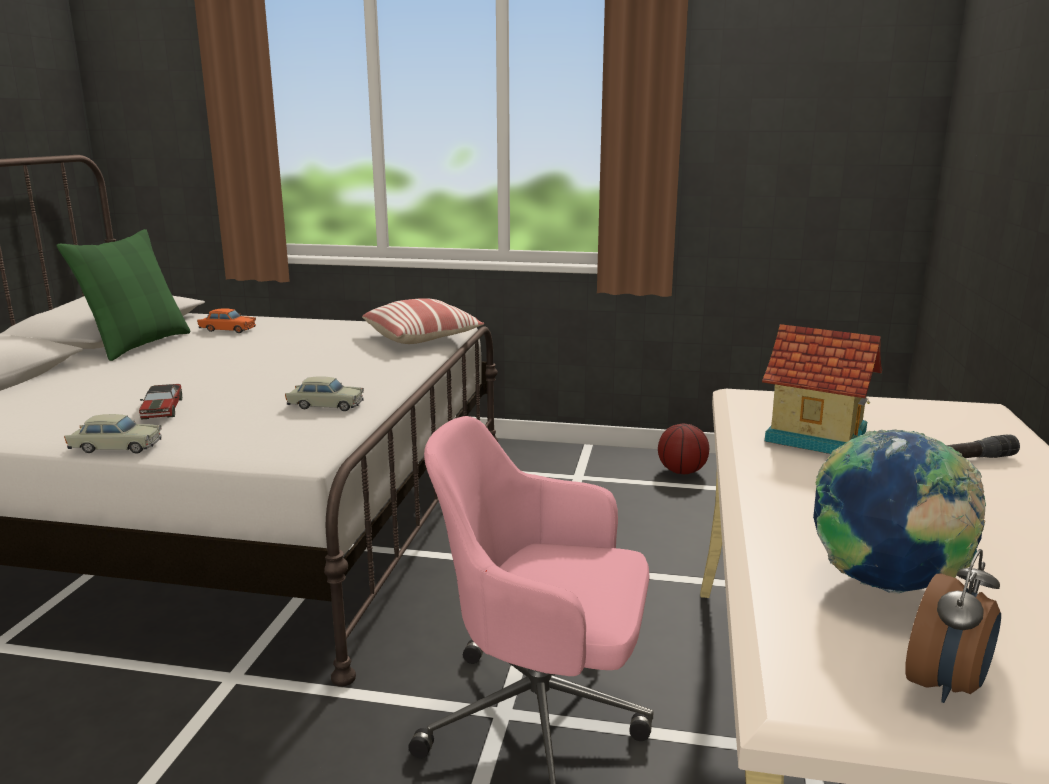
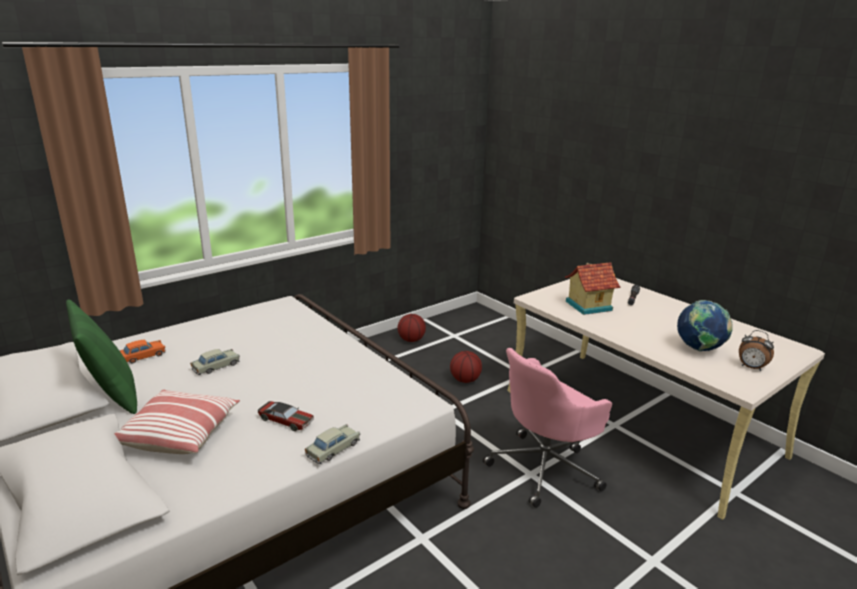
camera: 50 degrees left, 5 degrees up
(326, 405) = (361, 375): beige toy car -> beige toy car (216, 366)
(423, 338) = (289, 314): pillow -> pillow (179, 434)
(661, 548) = (465, 380): none -> basketball
(947, 686) = (751, 368): alarm clock -> alarm clock turned 135 degrees clockwise

